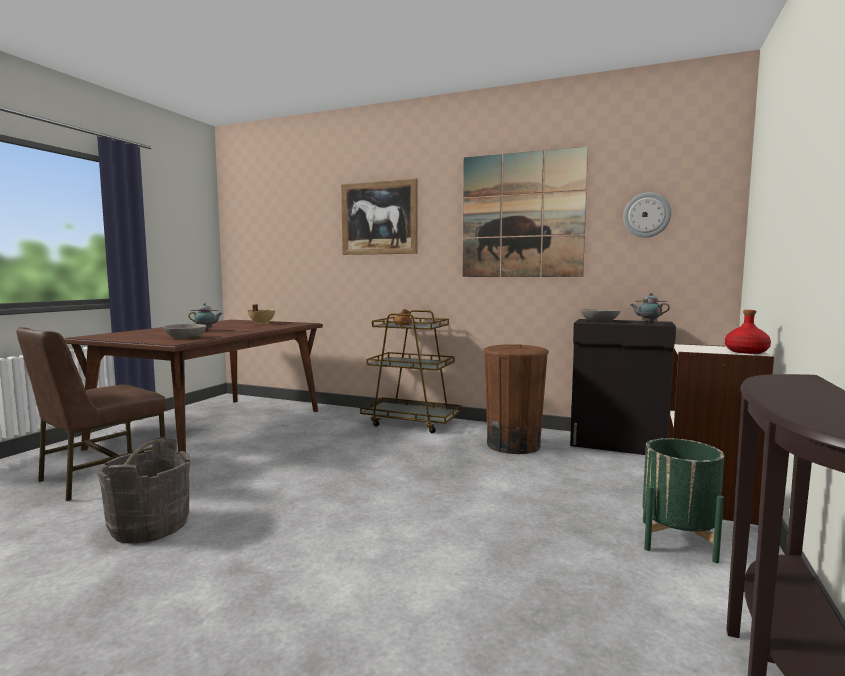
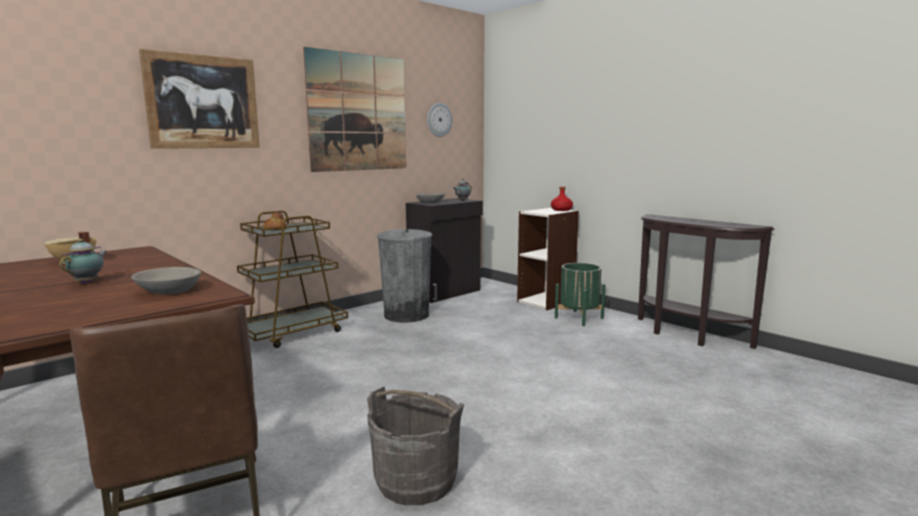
camera: 65 degrees left, 5 degrees up
(513, 445) = (406, 315): brown trash can -> grey trash can

